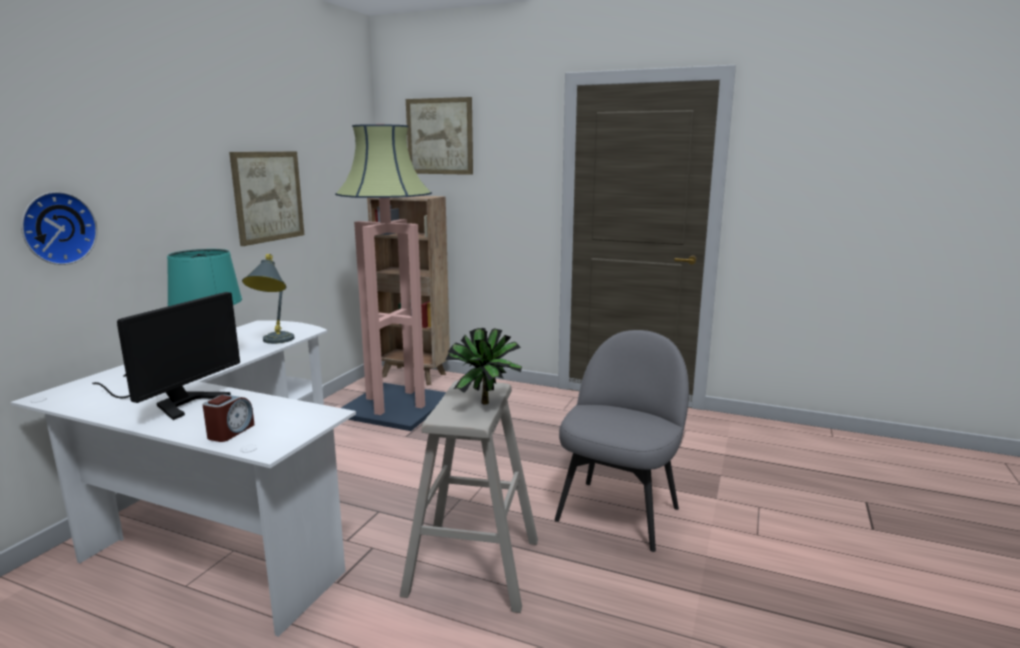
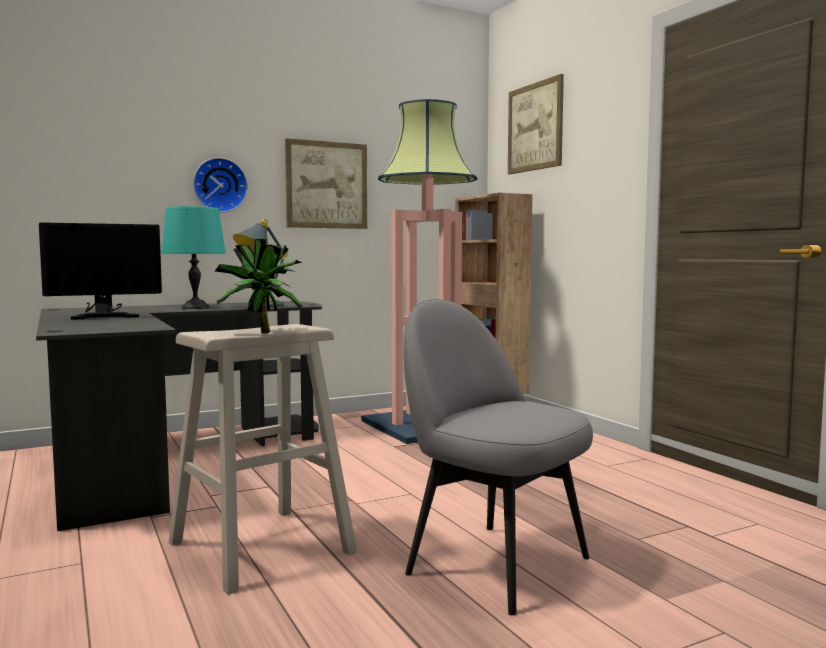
camera: 40 degrees right, 10 degrees down
(57, 228) = (107, 183): wall clock -> wall clock (219, 185)
(227, 517) = (169, 458): white desk -> black desk
(230, 432) = (74, 326): alarm clock -> none
(619, 512) = (494, 563): grey chair -> grey chair turned 120 degrees counterclockwise

